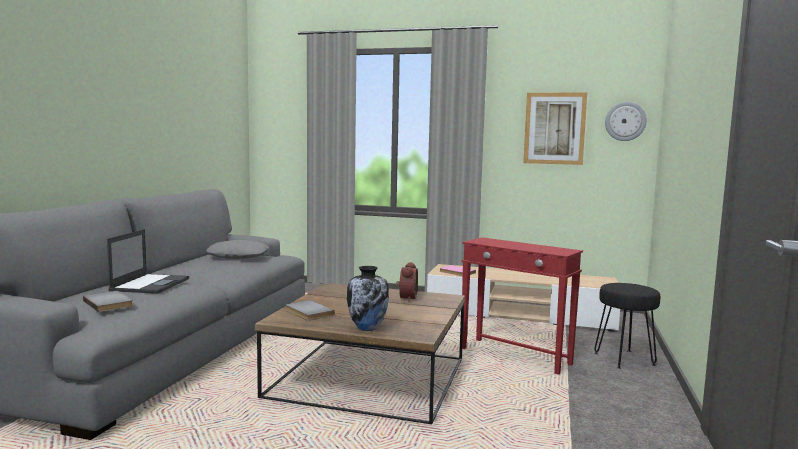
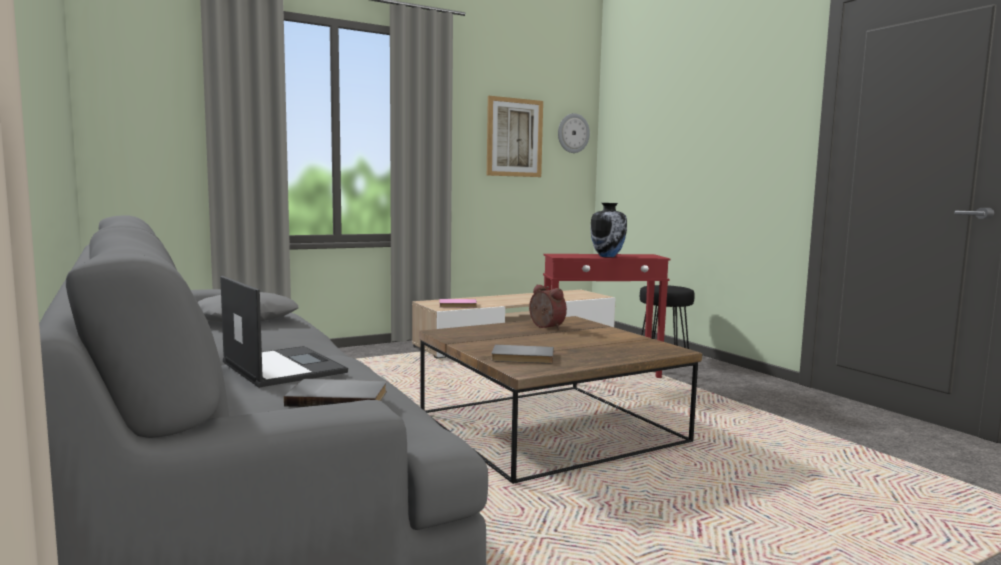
camera: 45 degrees left, 0 degrees up
(367, 328) = (619, 355): vase -> vase (608, 256)

